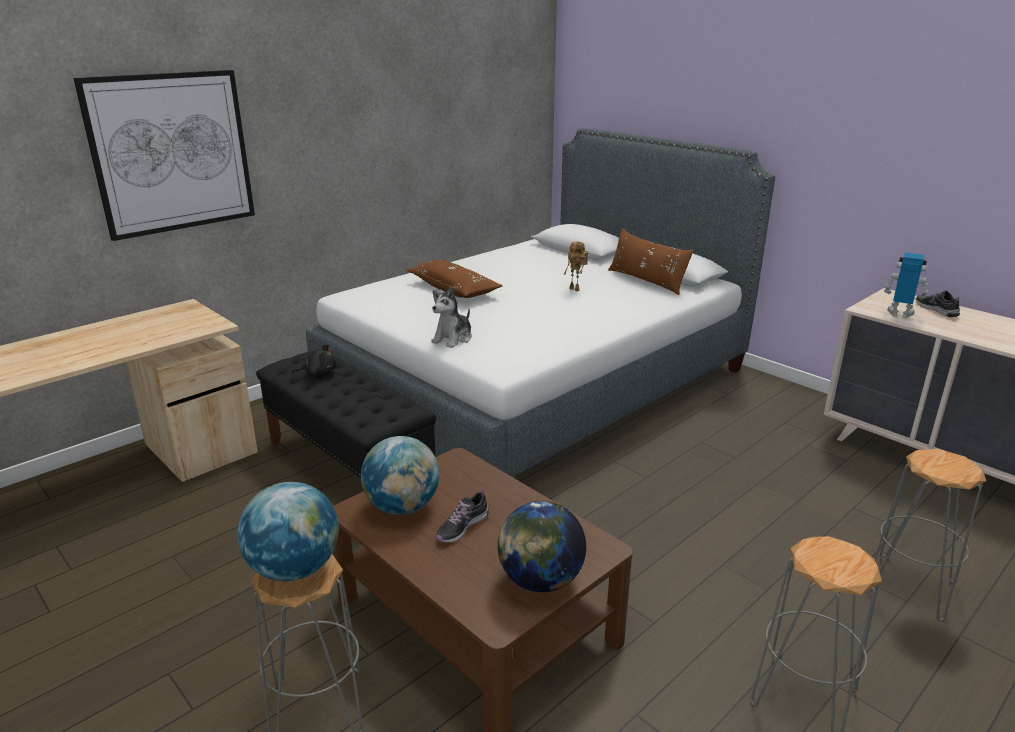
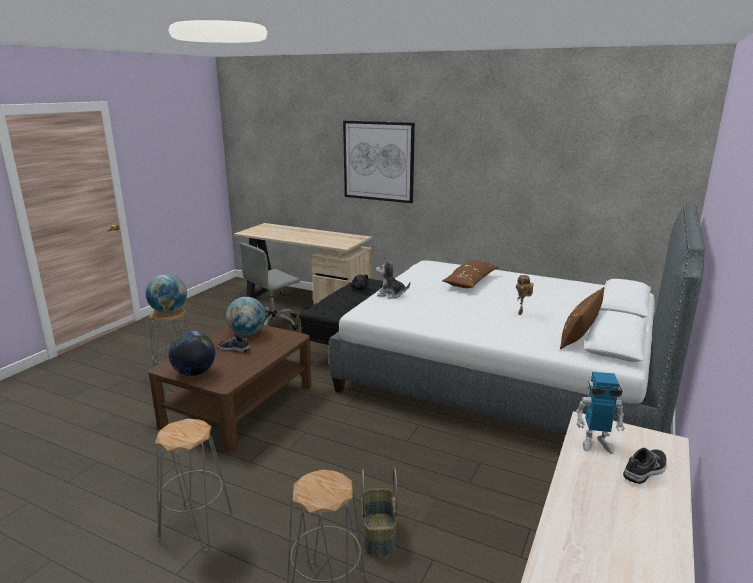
camera: 70 degrees right, 5 degrees down
(172, 536) = (274, 323): none -> grey office chair
(818, 533) = (380, 534): none -> basket
(900, 314) = (596, 443): toy robot -> toy robot turned 90 degrees clockwise

